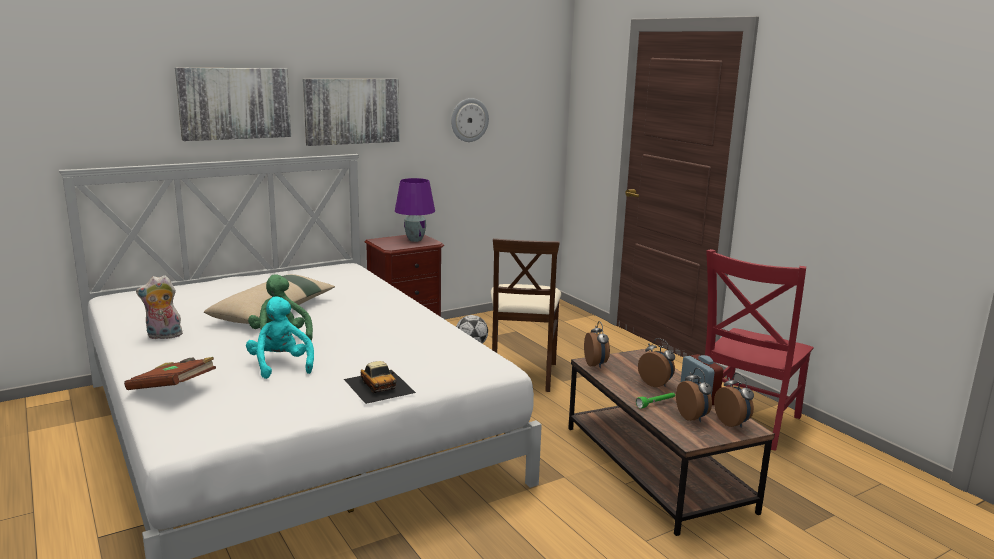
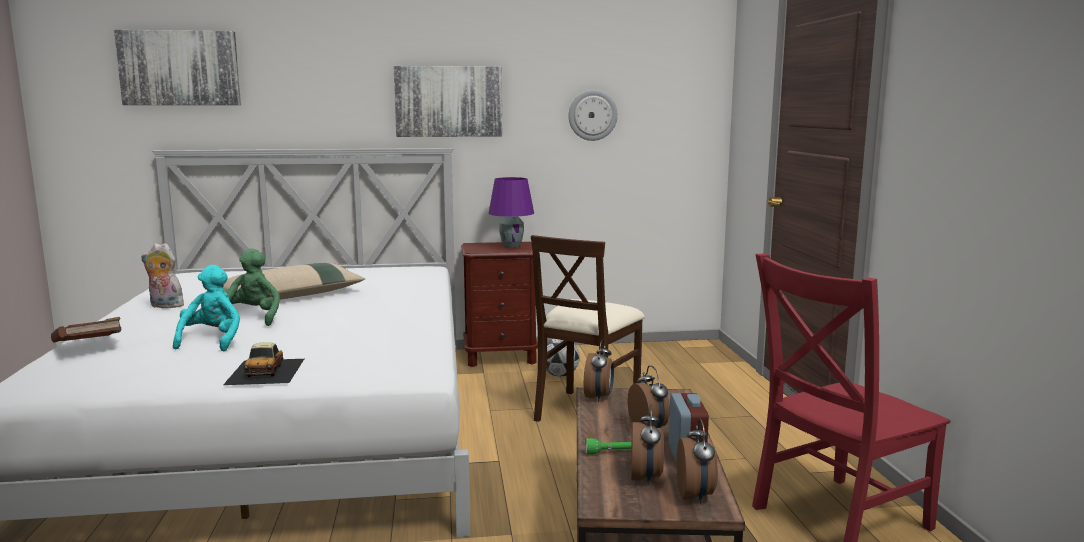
camera: 25 degrees right, 5 degrees down
(234, 103) = (322, 91): picture -> picture (180, 68)

